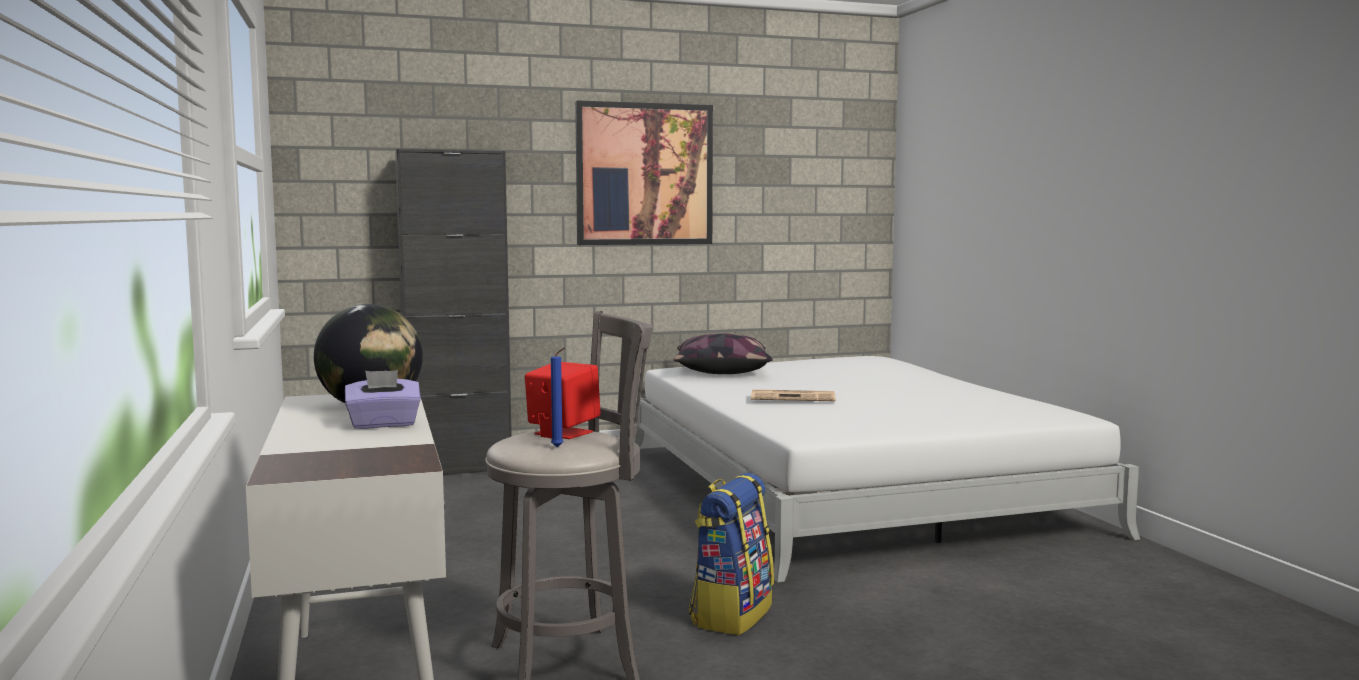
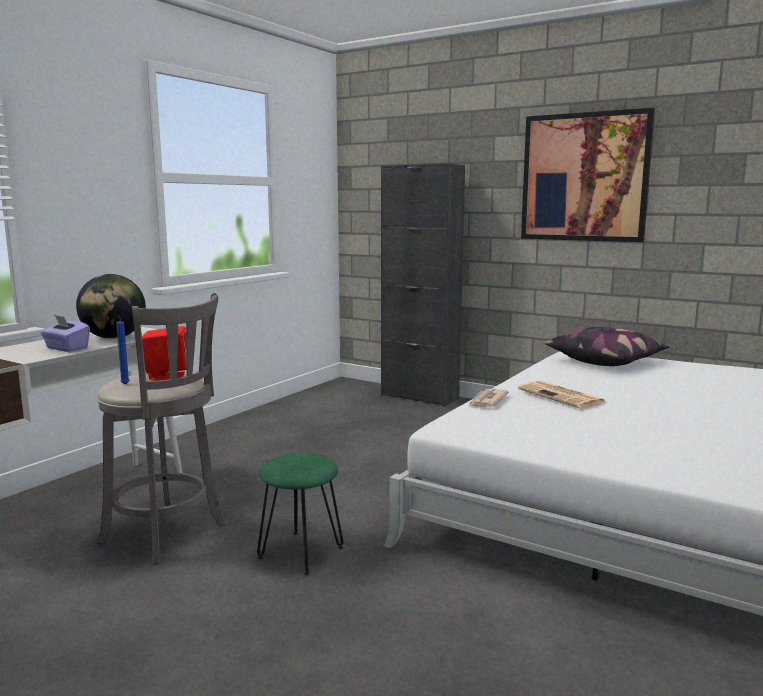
camera: 50 degrees right, 5 degrees up
(731, 614) = (301, 552): backpack -> green stool
(754, 413) = (487, 401): none -> newspaper

